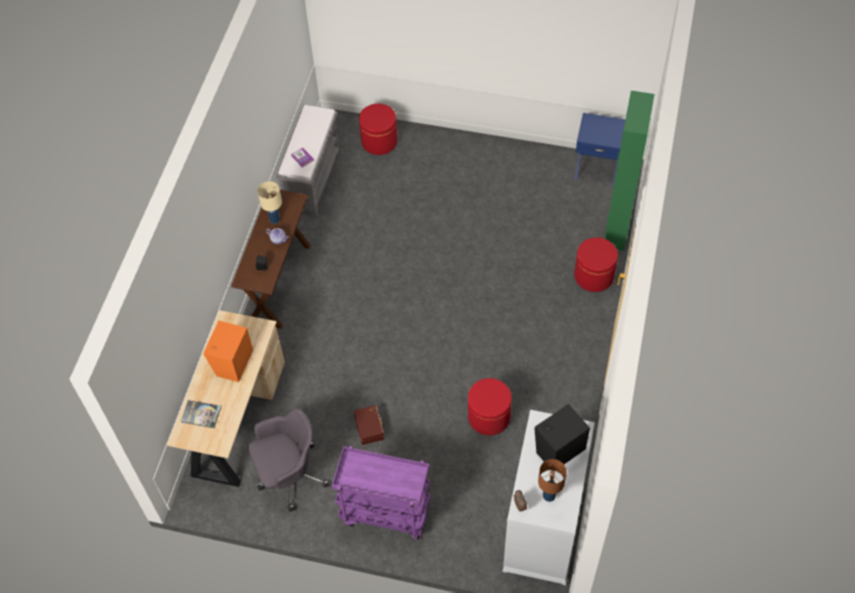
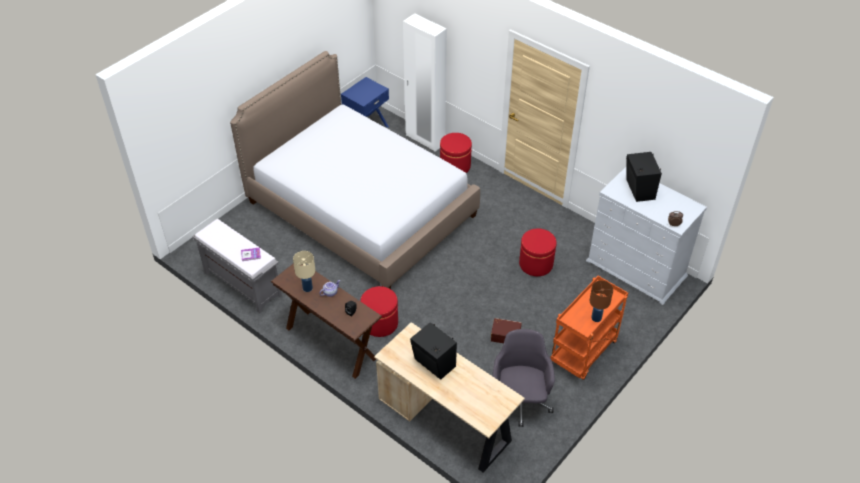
camera: 65 degrees left, 10 degrees down
(201, 414) = (472, 402): book -> none
(232, 363) = (434, 364): orange speaker -> black speaker
(379, 141) = (240, 230): red ottoman -> red ottoman (380, 323)
(384, 513) = (584, 353): purple cart -> orange cart
(470, 222) = (361, 209): none -> bed
(548, 495) = (672, 208): brown table lamp -> brown table lamp (596, 318)
(616, 229) = (425, 140): green wardrobe -> white wardrobe

